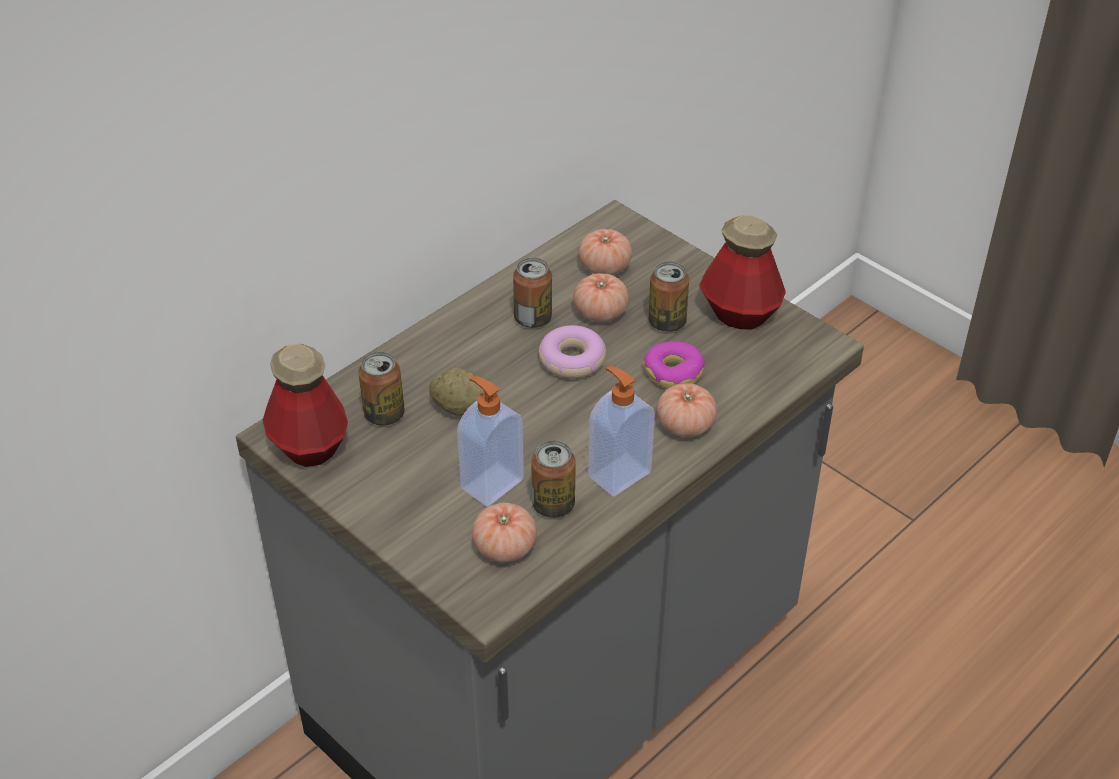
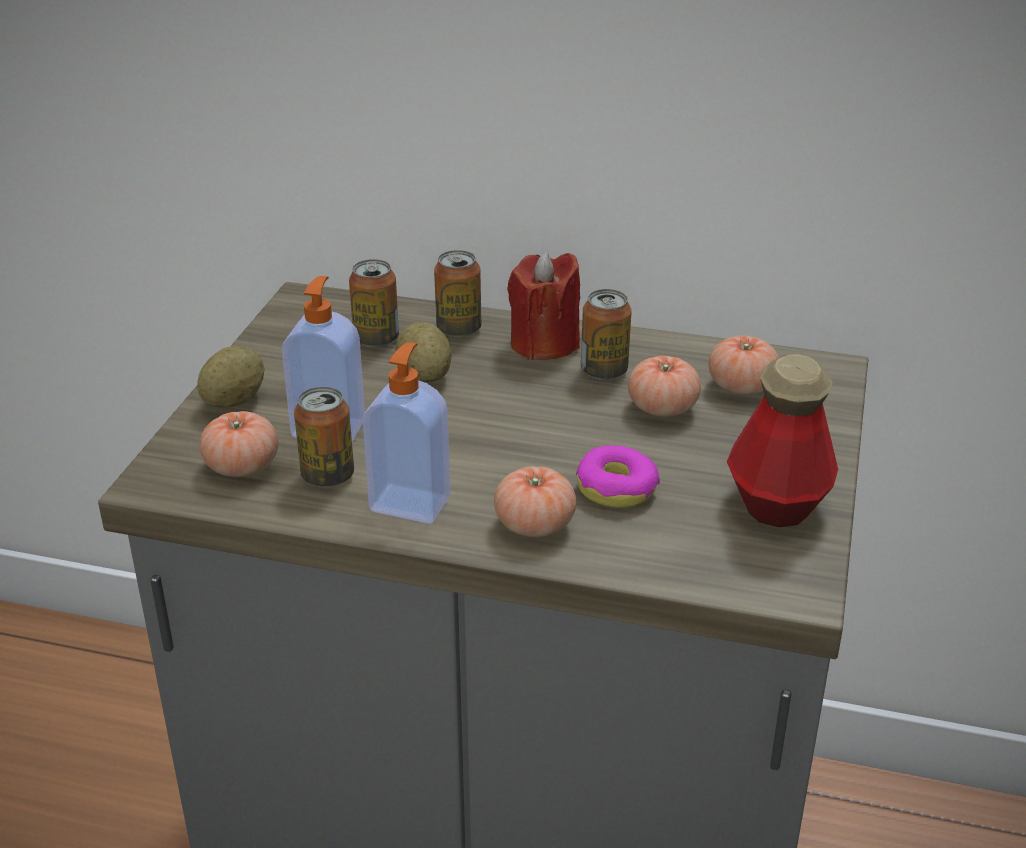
camera: 60 degrees right, 10 degrees down
(309, 446) = (300, 317): bottle -> none
(407, 524) = (234, 401): none -> potato
(472, 331) = (544, 344): none -> red candle
(572, 360) = (564, 415): donut -> none
(667, 322) = (698, 456): can -> can (458, 329)

